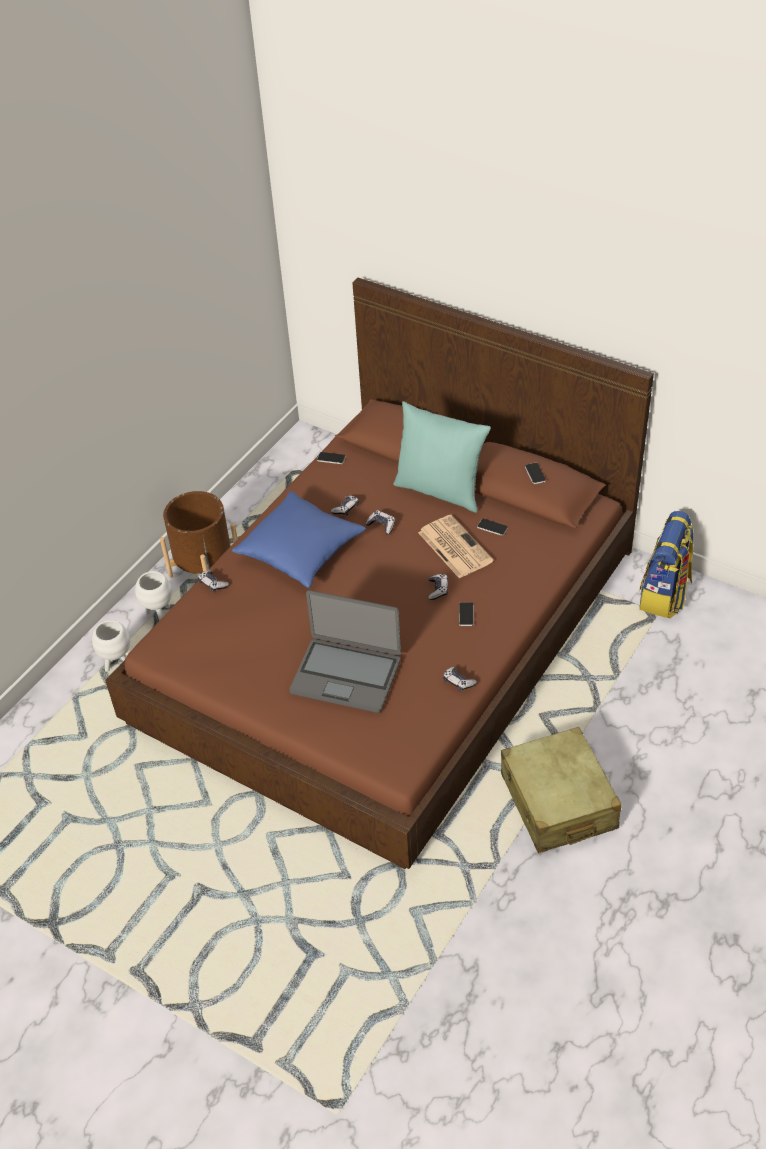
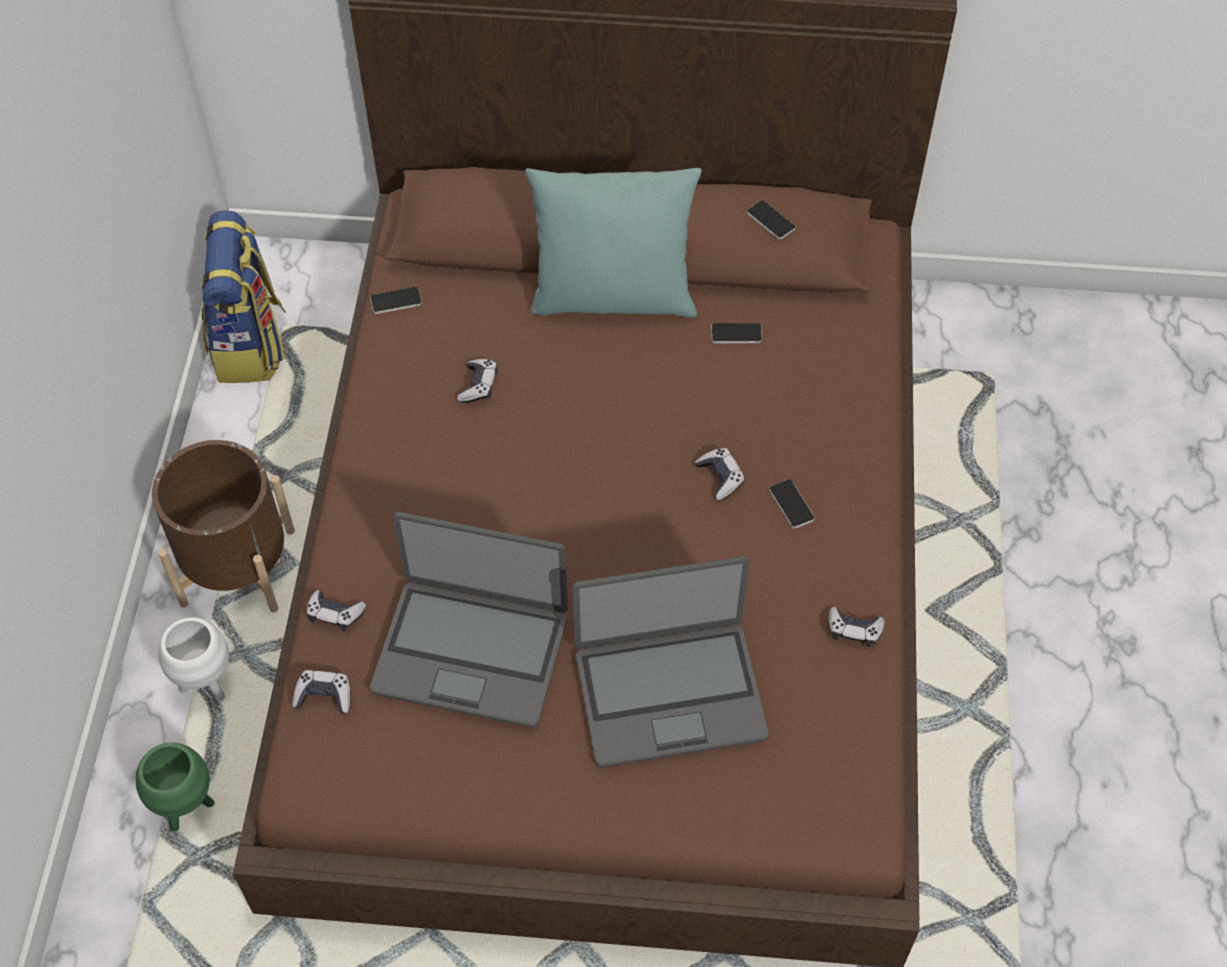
camera: 30 degrees left, 10 degrees up
(118, 663) = (187, 807): white planter -> green planter
(263, 622) = (471, 652): none -> laptop
(300, 551) = (450, 492): blue pillow -> none
(381, 525) = (557, 395): game controller -> game controller (324, 696)
(454, 546) = (697, 390): newspaper -> none
(558, 802) = (1039, 746): beige suitcase -> none
(664, 595) = (984, 340): backpack -> backpack (250, 345)

